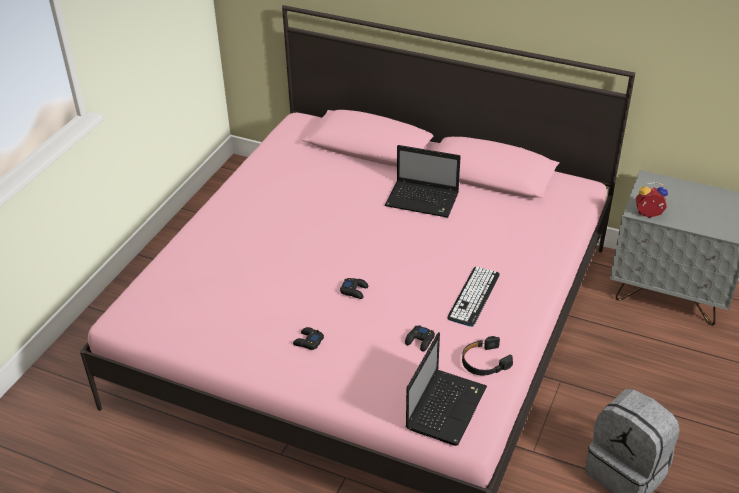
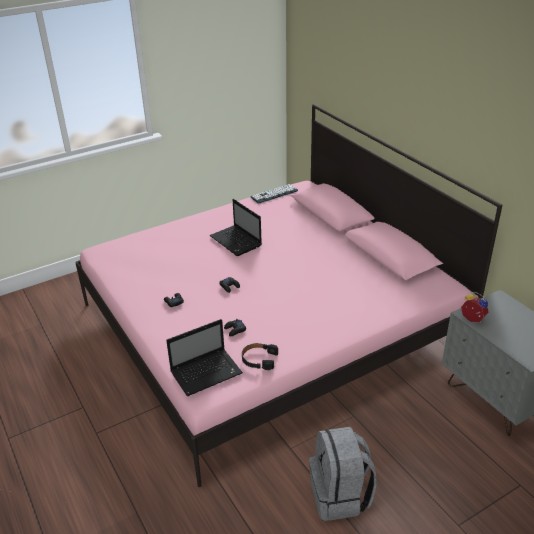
camera: 35 degrees right, 5 degrees down
(423, 200) = (329, 254): laptop -> laptop (236, 242)
(474, 296) = (296, 320): keyboard -> keyboard (274, 194)

